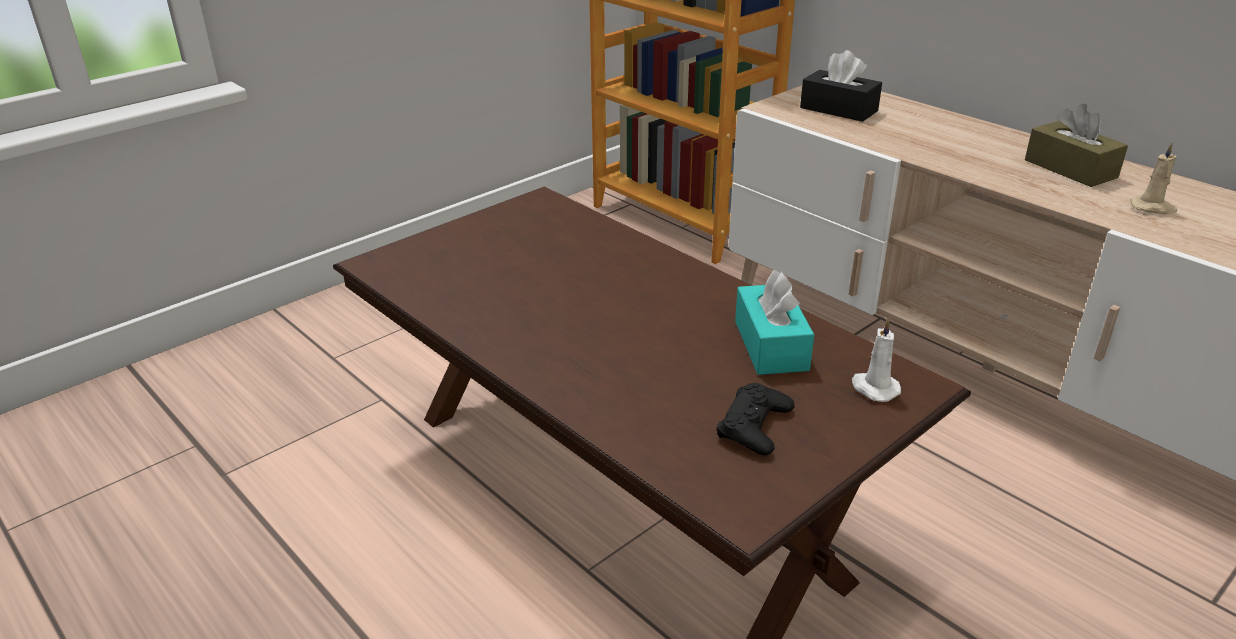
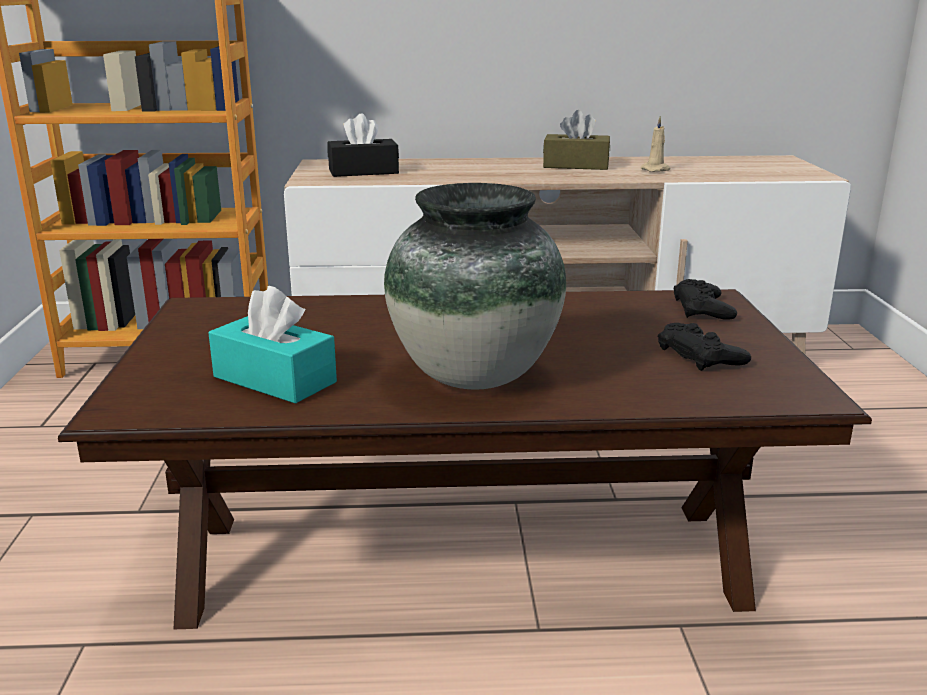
camera: 50 degrees left, 10 degrees down
(570, 347) = (476, 376): none -> vase
(771, 345) = (599, 315): turquoise tissue box -> turquoise tissue box (274, 379)
(874, 388) = (703, 308): white candle -> black game controller

